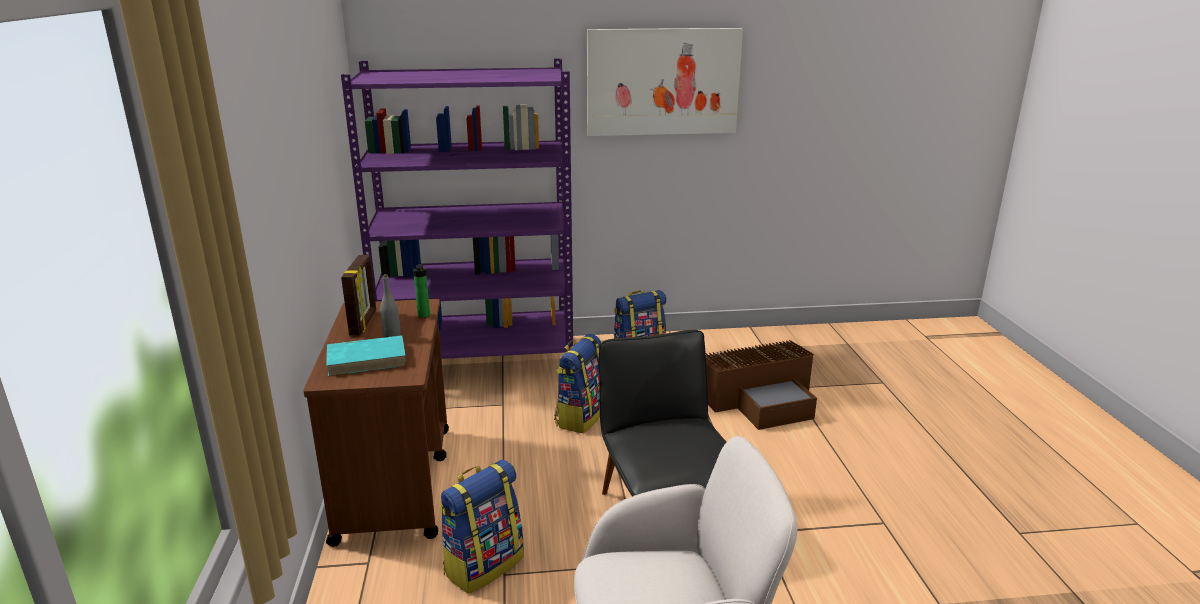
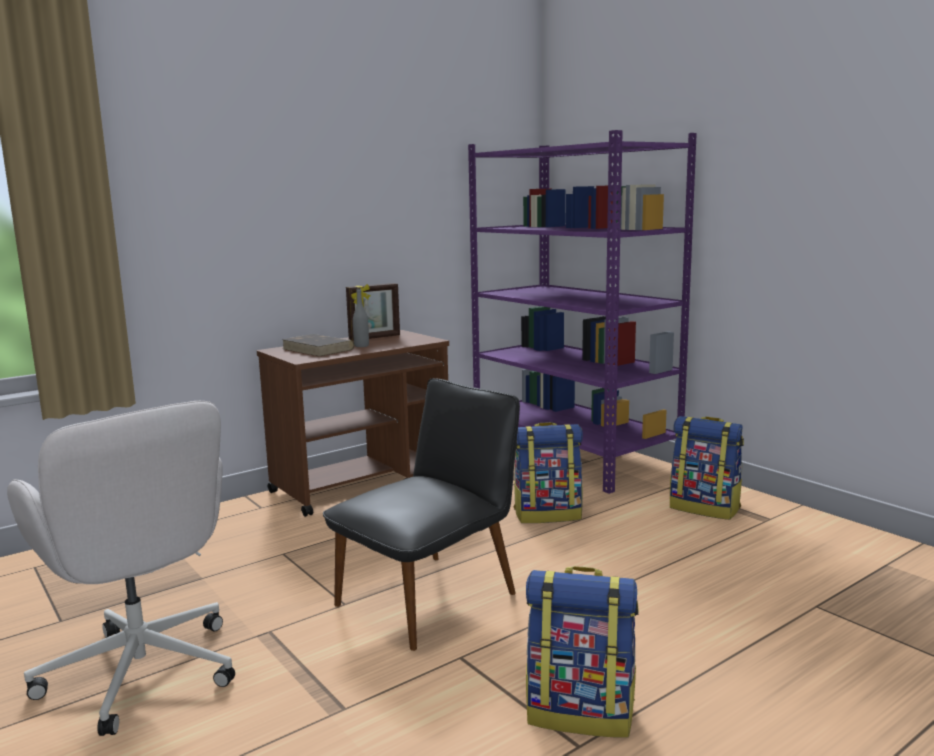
camera: 60 degrees right, 10 degrees down
(367, 359) = (318, 349): turquoise book -> brown book
(423, 316) = (409, 343): bottle -> none
(483, 565) = (289, 543): backpack -> backpack (581, 712)
(663, 82) = (809, 157): picture -> none
(760, 399) = (746, 592): brown storage box -> none

